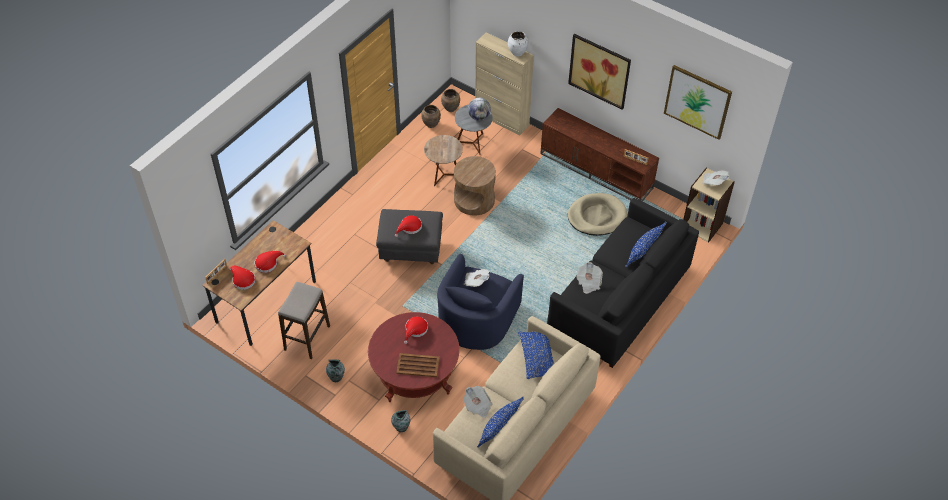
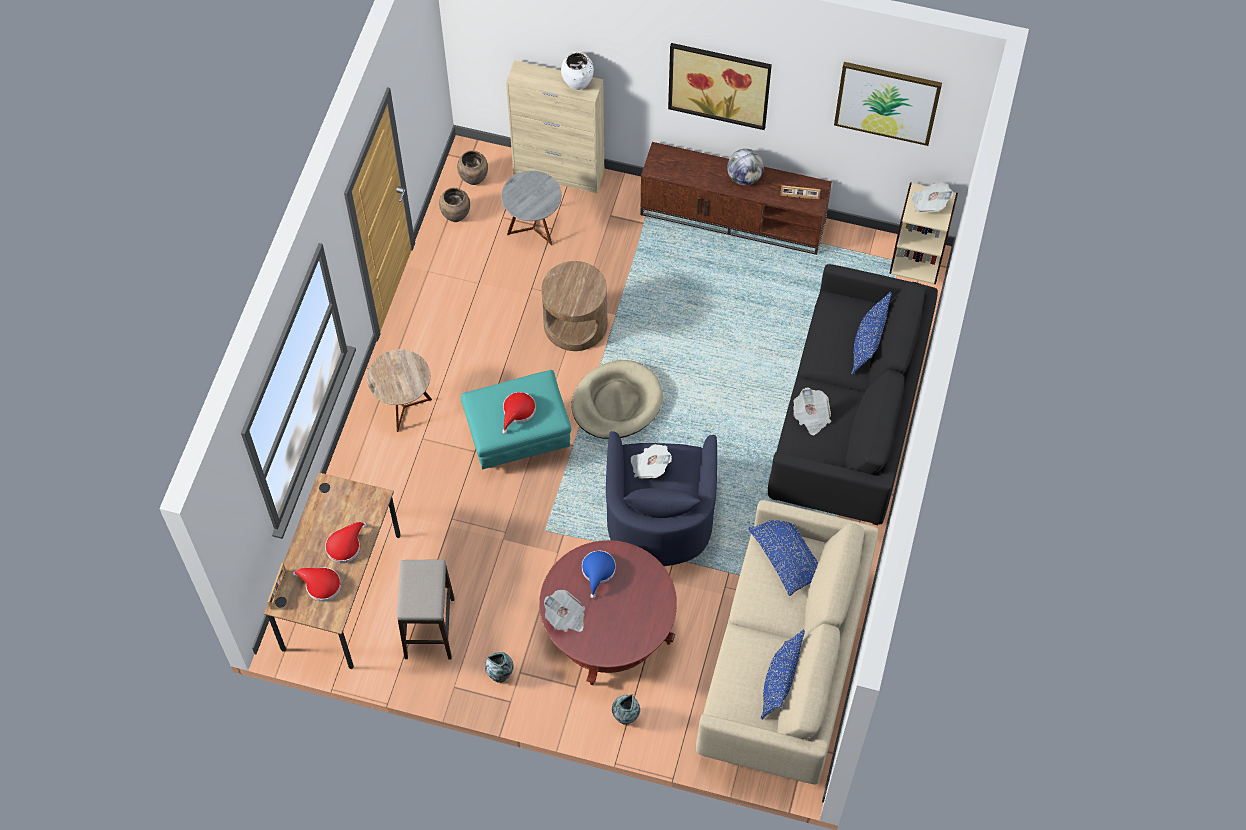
camera: 20 degrees left, 10 degrees up
(410, 251) = (518, 438): grey ottoman -> turquoise ottoman
(415, 330) = (598, 572): red hat -> blue hat
(417, 365) = (624, 625): brown tray -> none
(443, 175) = (512, 296): brown side table -> brown side table (404, 407)
(477, 406) = (736, 658): newspaper -> newspaper (565, 617)
(479, 117) = (539, 192): globe -> globe (744, 177)
(596, 216) = (763, 293): beige dog bed -> beige dog bed (616, 402)

